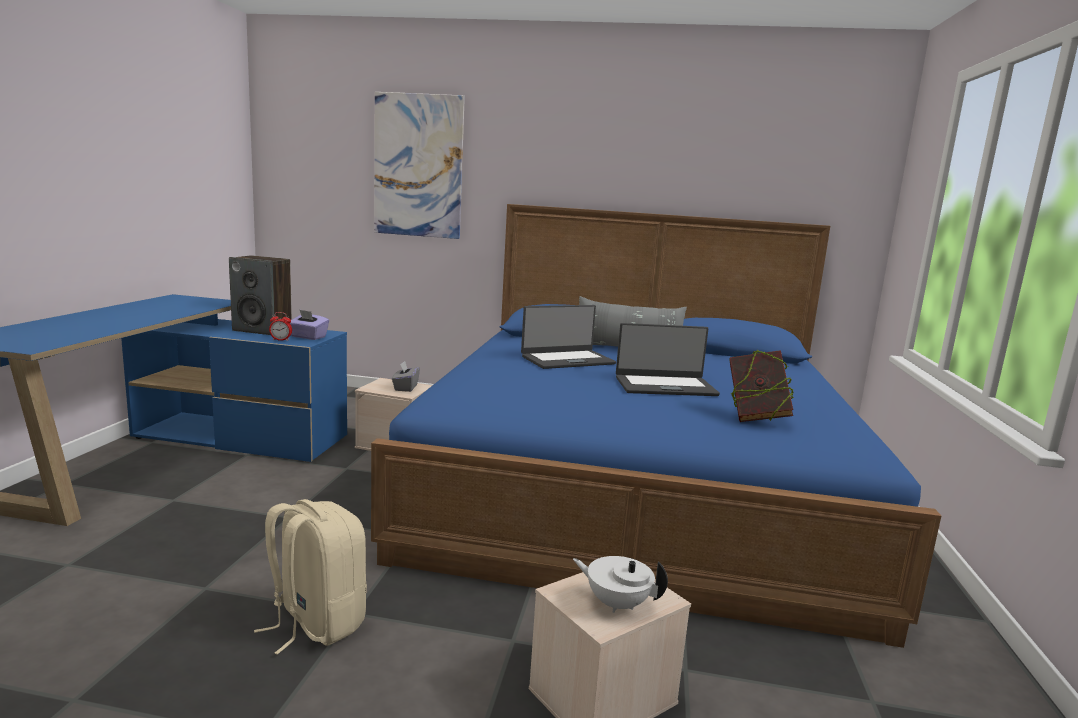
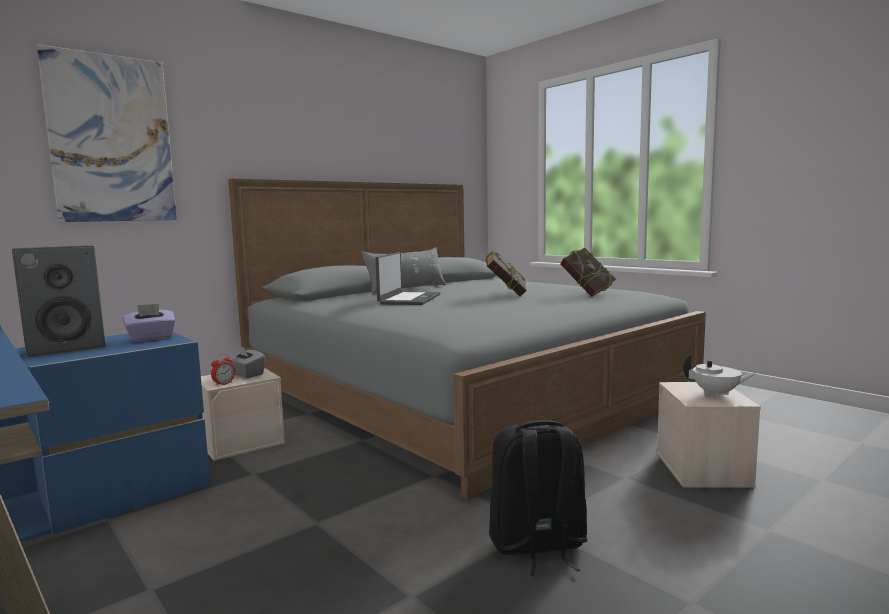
camera: 50 degrees left, 5 degrees down
(281, 340) = (137, 346): alarm clock -> alarm clock (224, 384)
(315, 623) = (537, 546): beige backpack -> black backpack
(617, 603) = (716, 394): white teapot -> white teapot turned 135 degrees counterclockwise
(635, 485) = (461, 390): blue bed -> grey bed
(665, 386) = (506, 295): laptop -> book

